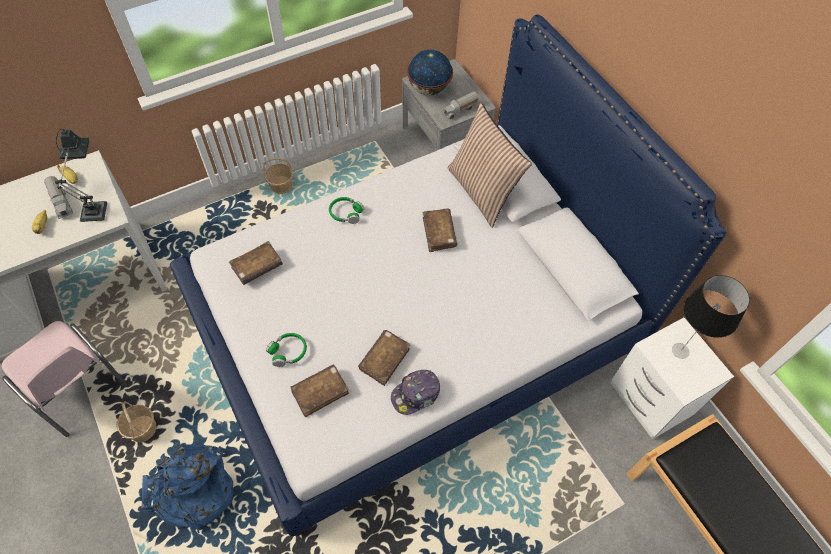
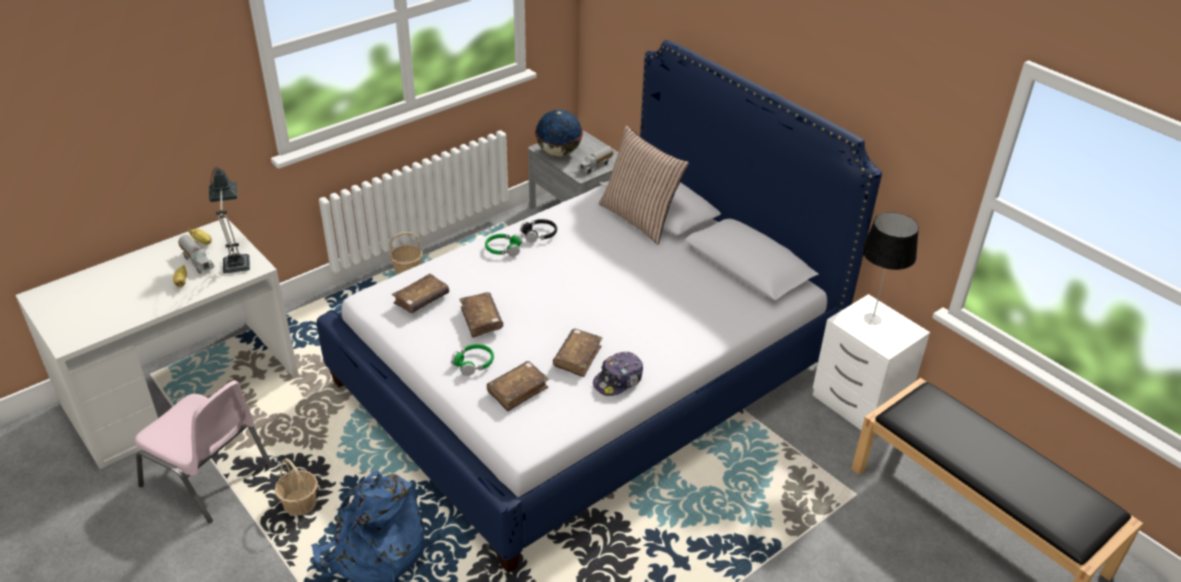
camera: 10 degrees left, 20 degrees down
(383, 199) = (539, 234): none -> black headphones
(439, 233) = (605, 254): brown book -> brown book (481, 319)

